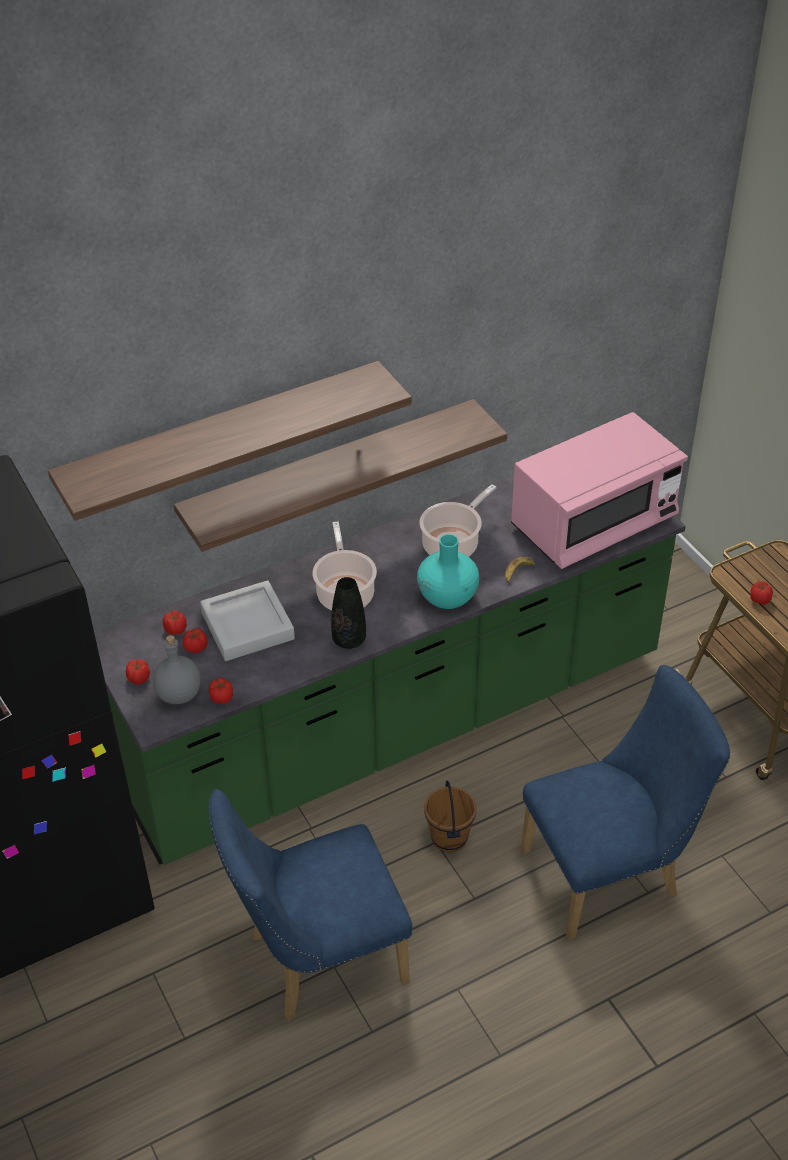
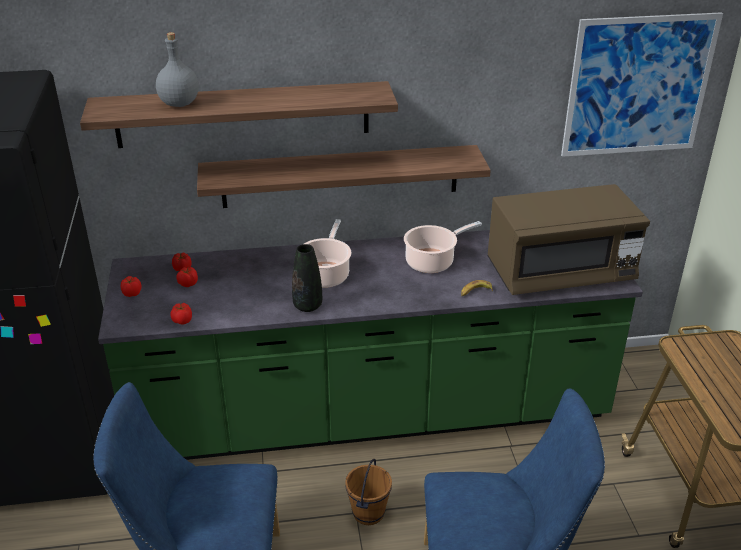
camera: 20 degrees right, 10 degrees down
(180, 694) = (153, 311): grey bottle -> grey bottle (180, 104)
(247, 626) = (236, 279): grey tray -> none
(447, 597) = (406, 295): turquoise vase -> none
(593, 524) = (560, 273): pink microwave -> brown microwave
(635, 294) = (638, 86): none -> picture
(760, 599) = (698, 370): tomato -> none

